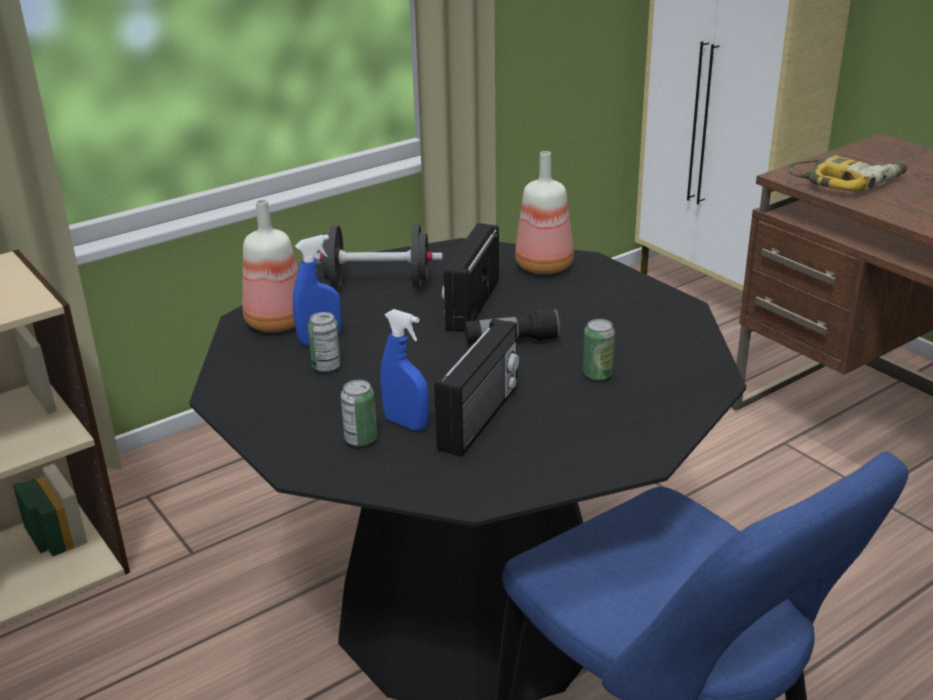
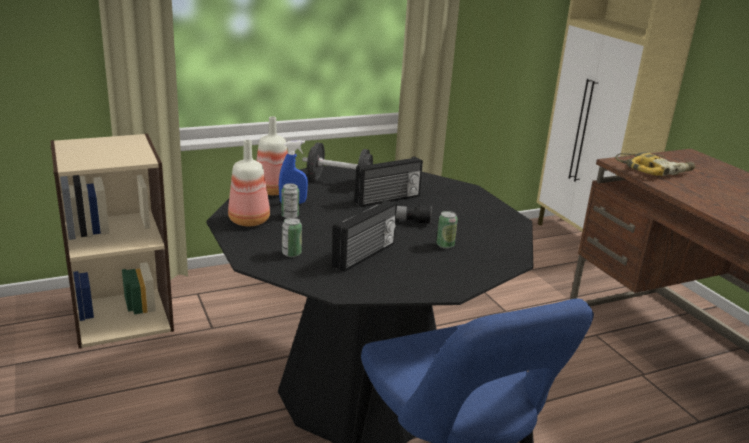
camera: 10 degrees right, 5 degrees down
(406, 423) = (321, 250): blue spray bottle -> none
(470, 304) = (388, 199): radio -> radio turned 150 degrees counterclockwise
(544, 265) = (442, 187): bottle -> bottle (250, 220)

